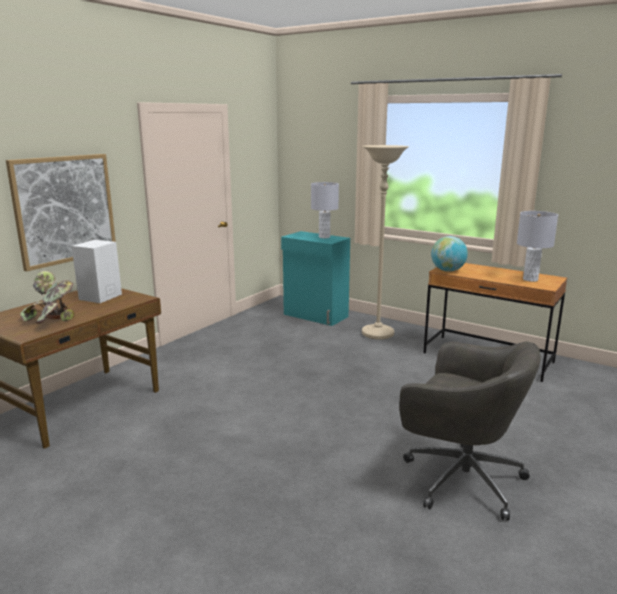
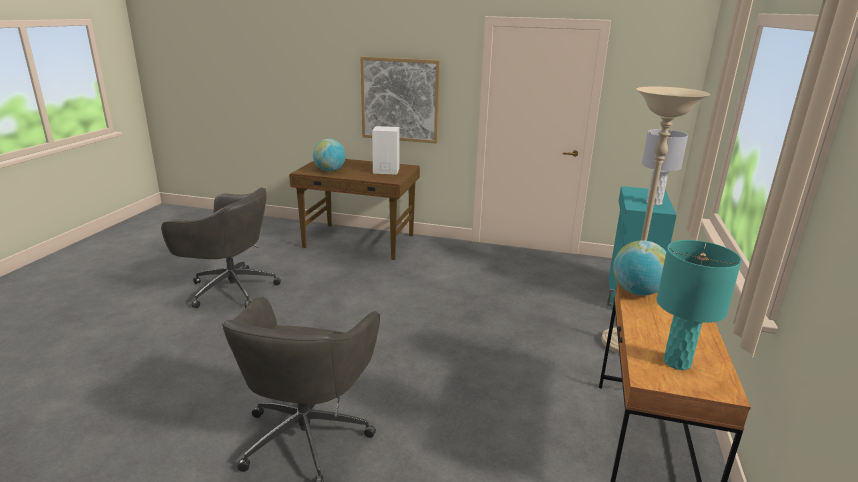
camera: 70 degrees right, 5 degrees up
(51, 321) = (330, 170): potted plant -> globe
(118, 522) = (230, 289): none -> grey office chair
(530, 279) = (676, 362): grey table lamp -> turquoise table lamp

